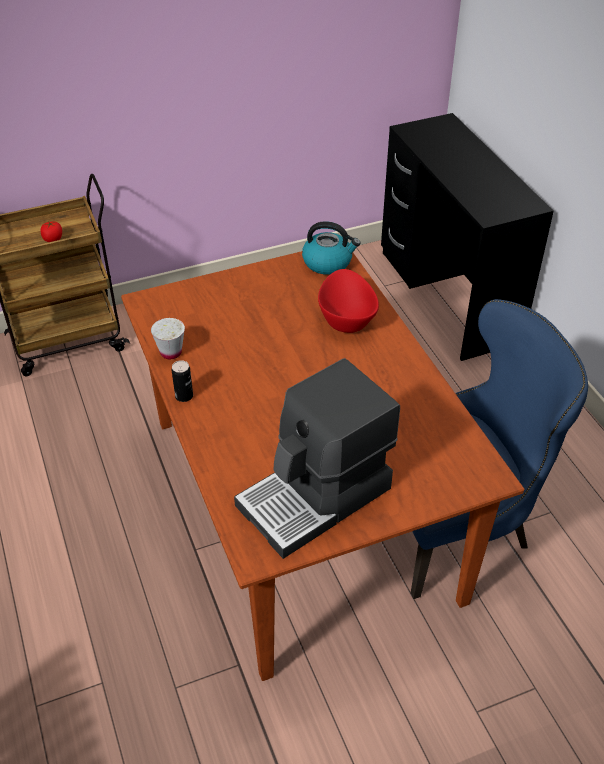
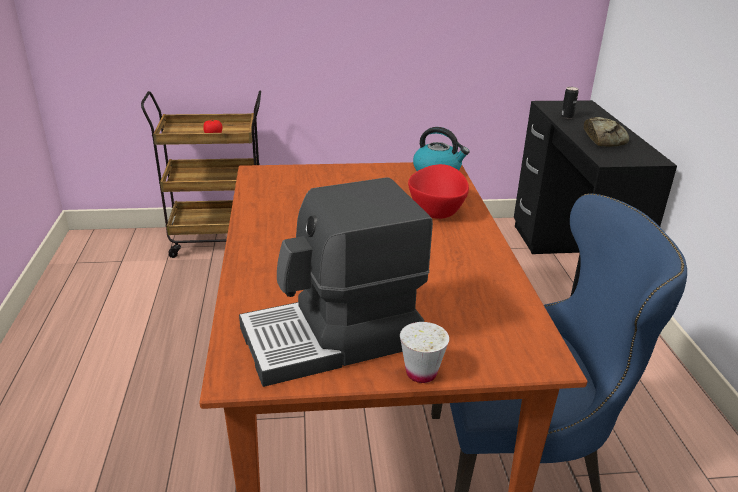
camera: 15 degrees right, 15 degrees down
(171, 352) = (256, 206): white cup -> white cup (421, 373)
(184, 396) = (247, 236): can -> can (567, 116)
(478, 181) = (603, 138): none -> bread

